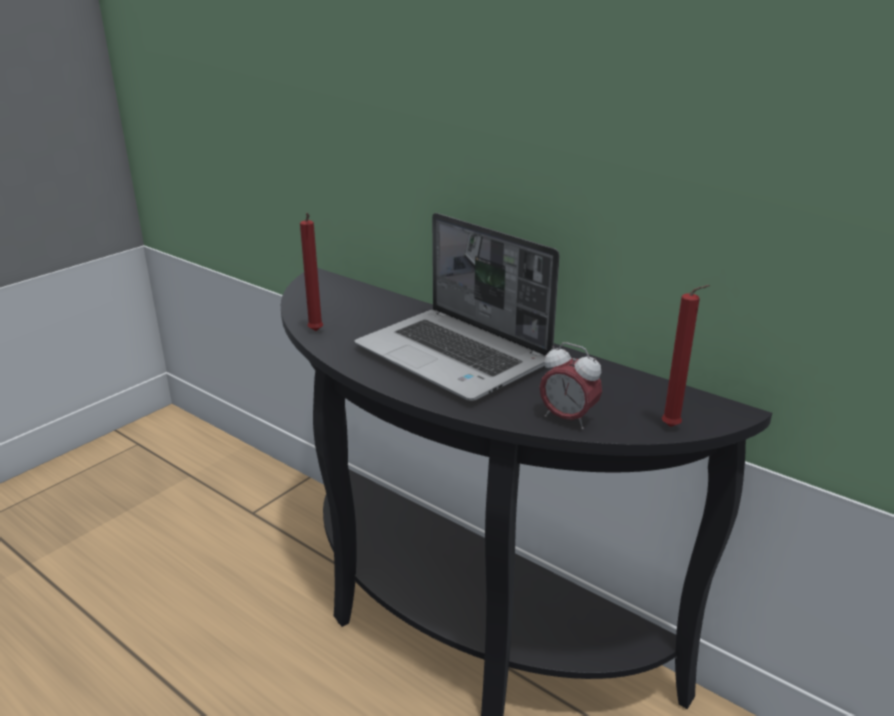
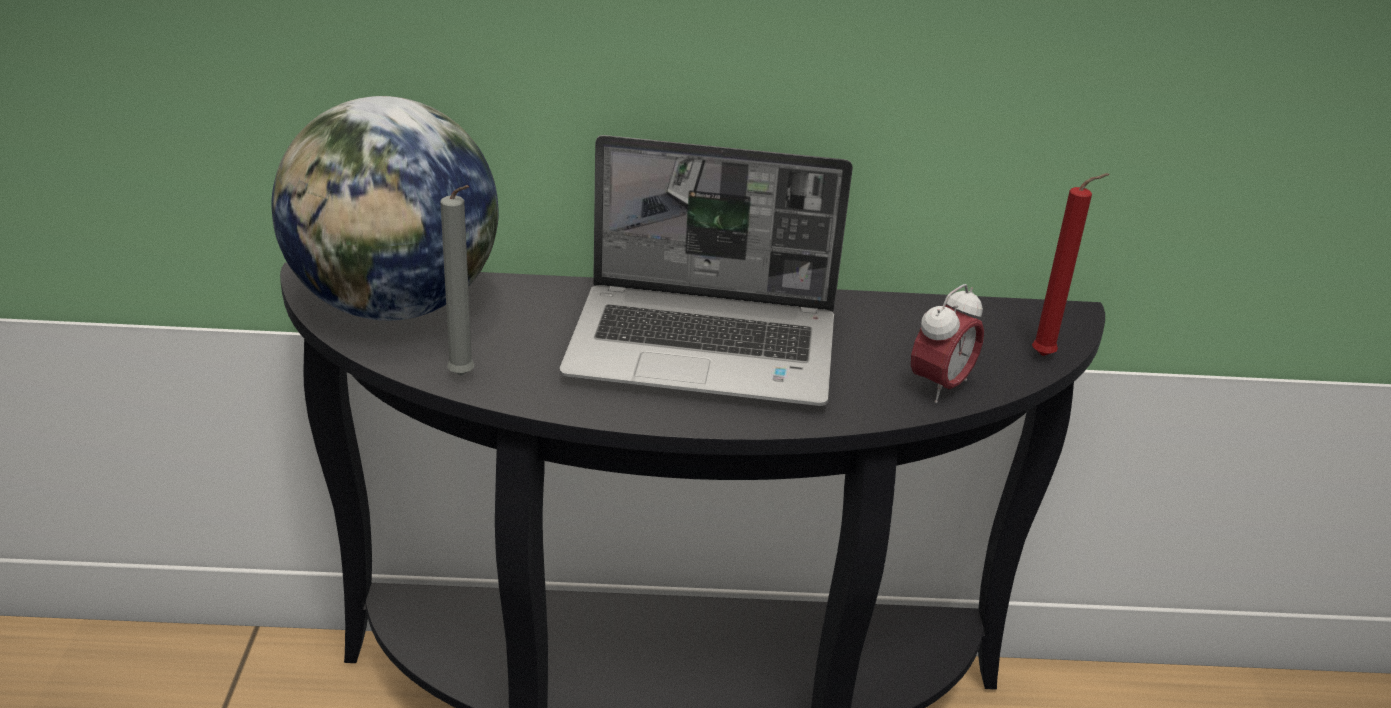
camera: 40 degrees left, 5 degrees up
(316, 332) = (464, 377): red candle -> grey candle
(332, 295) = (395, 306): none -> globe
(567, 419) = (940, 387): alarm clock -> alarm clock turned 45 degrees counterclockwise

